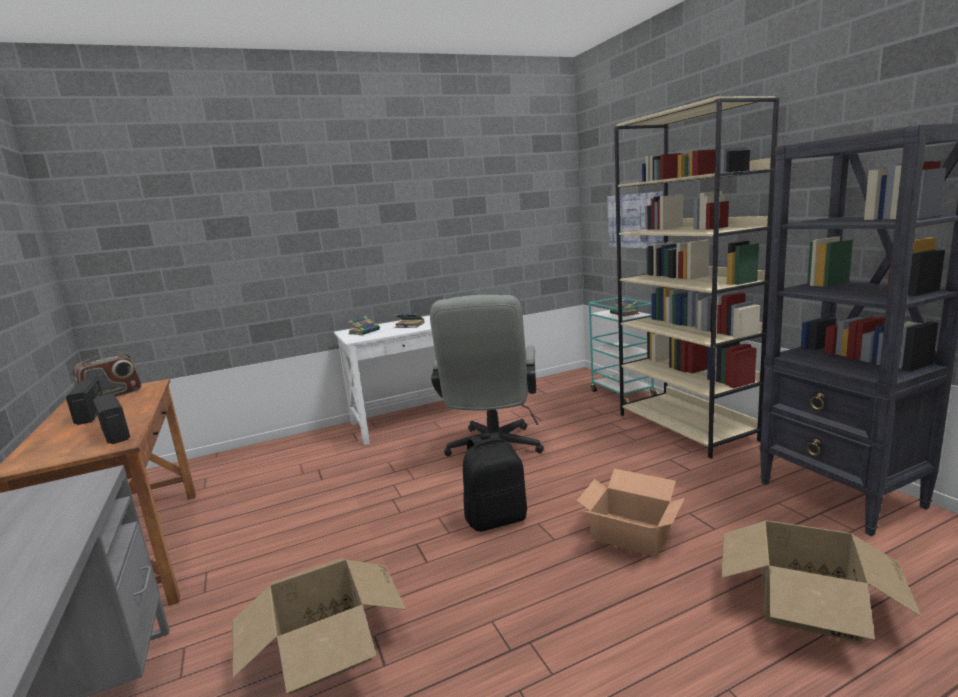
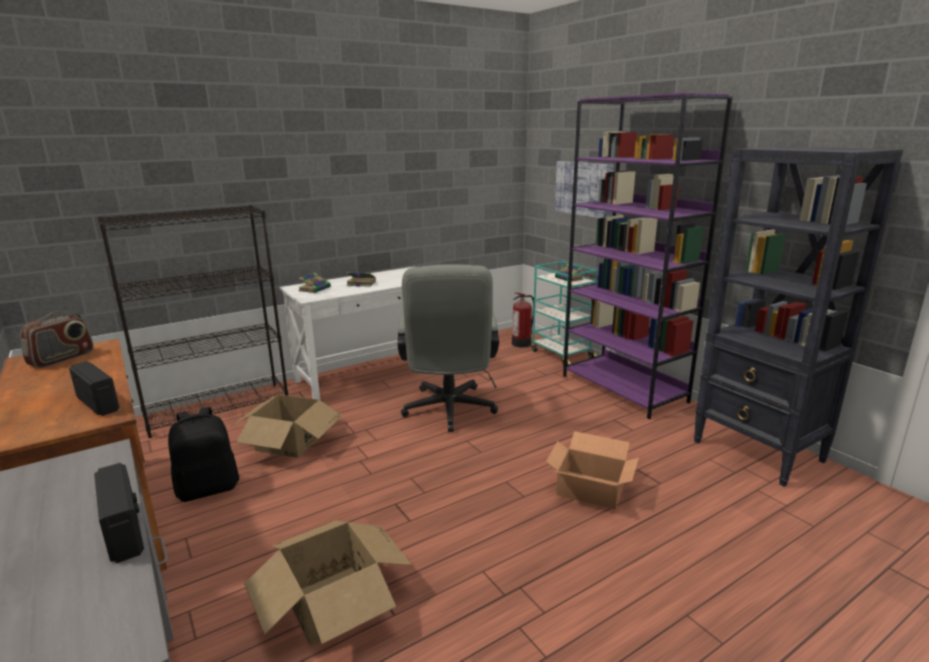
camera: 10 degrees left, 5 degrees up
(91, 414) = (52, 381): radio -> radio (124, 531)
(276, 449) = (218, 408): none -> black bookcase
(496, 519) = (467, 478): black backpack -> black backpack (208, 488)
(583, 384) = (522, 343): none -> fire extinguisher
(686, 427) = (624, 389): beige bookcase -> purple bookcase
(806, 603) = (739, 543): cardboard box -> cardboard box (290, 441)

